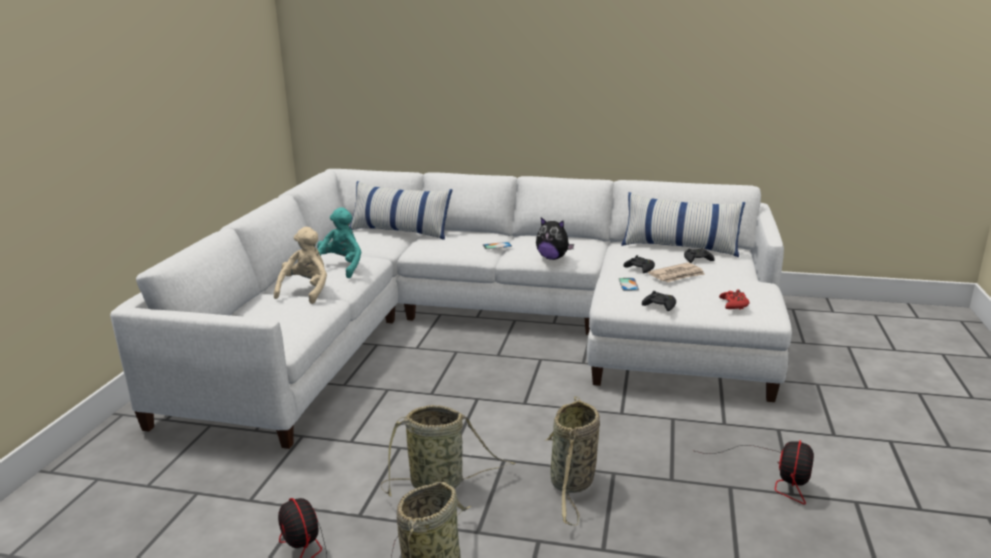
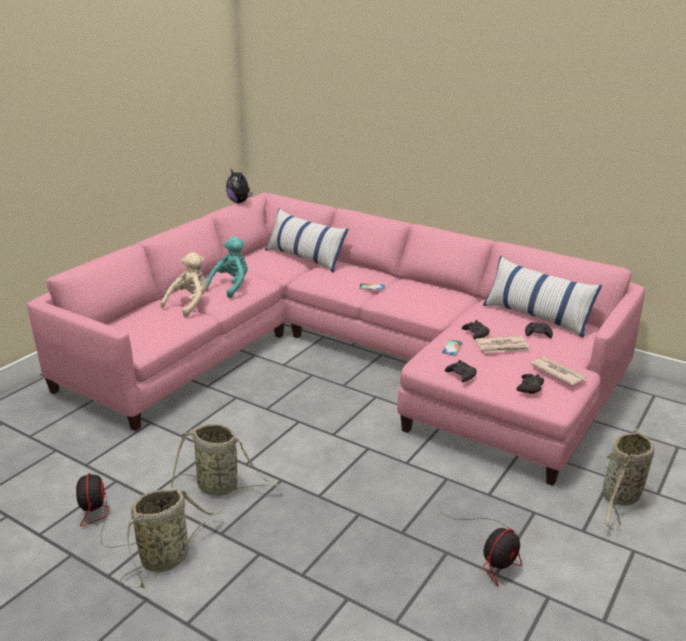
camera: 20 degrees right, 5 degrees up
(480, 328) = (346, 357): white sofa -> pink sofa
(553, 258) = (410, 307): plush toy -> plush toy (240, 202)
(572, 484) = (318, 515): basket -> basket (620, 498)
(734, 304) = (530, 387): red game controller -> black game controller
(746, 287) = (558, 372): none -> newspaper

